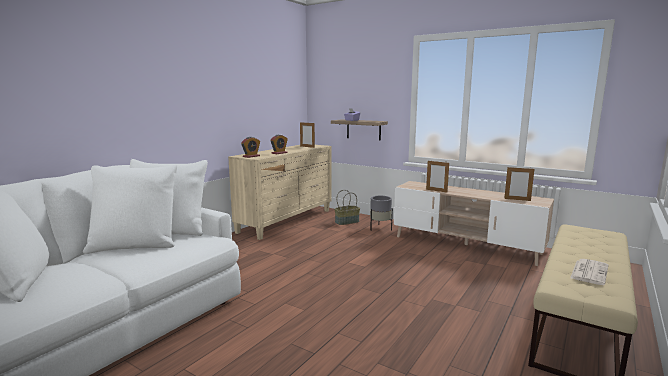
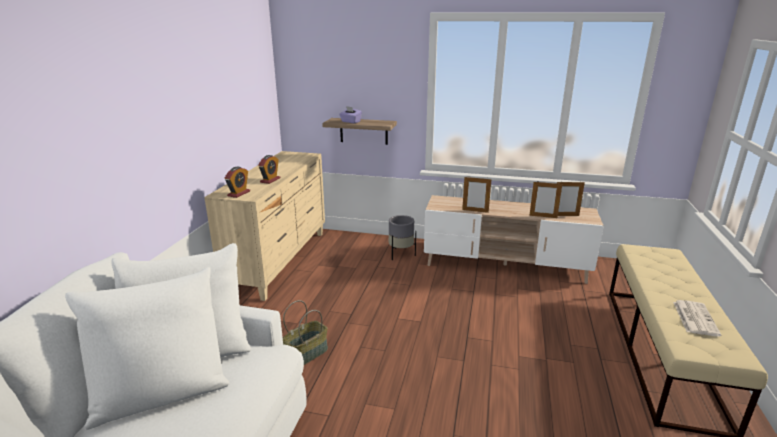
camera: 20 degrees left, 10 degrees up
(307, 147) = (293, 159): picture frame -> picture frame (543, 216)
(347, 222) = (356, 250): basket -> basket (306, 353)

